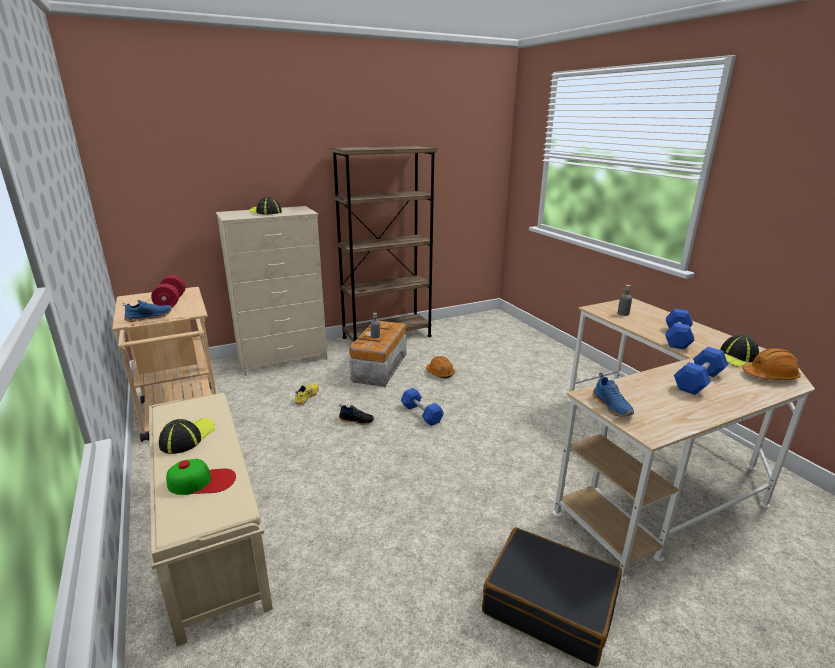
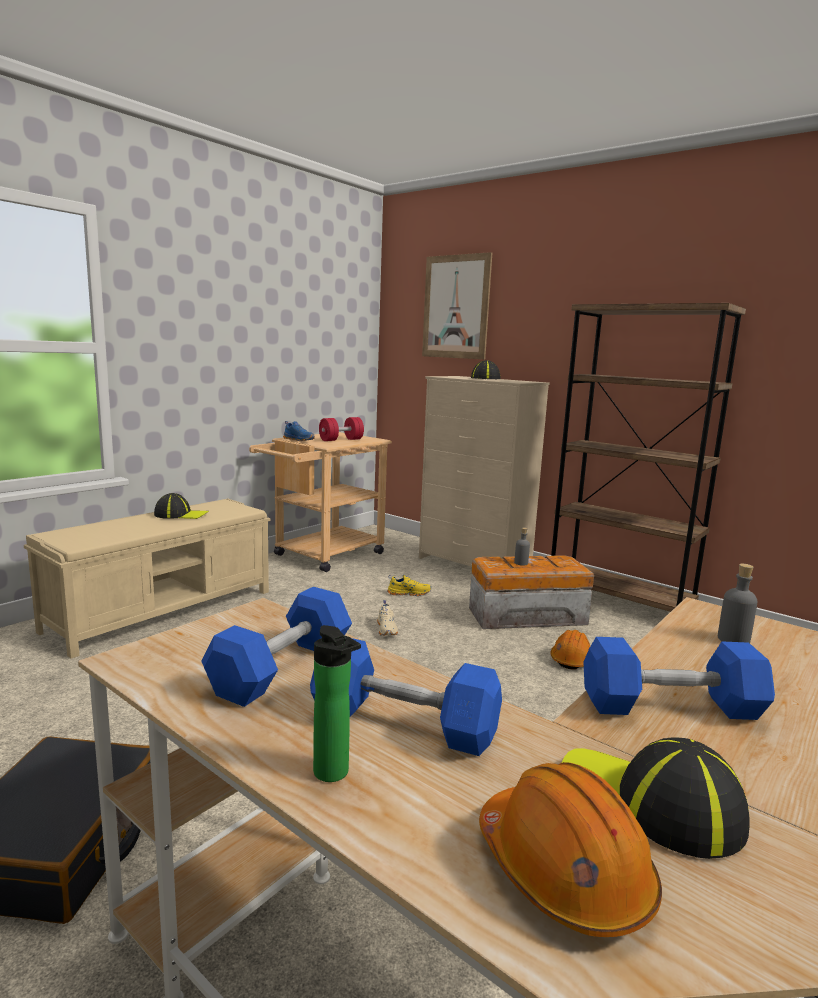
camera: 65 degrees right, 10 degrees down
(193, 147) = (456, 307): none -> picture
(202, 481) = (116, 529): cap -> none
(357, 420) = (387, 629): black shoe -> beige shoe
(421, 414) = (442, 666): blue dumbbell -> blue dumbbell (282, 668)
(612, 406) = (225, 629): blue shoe -> none
(736, 398) = (334, 774): none -> bottle

